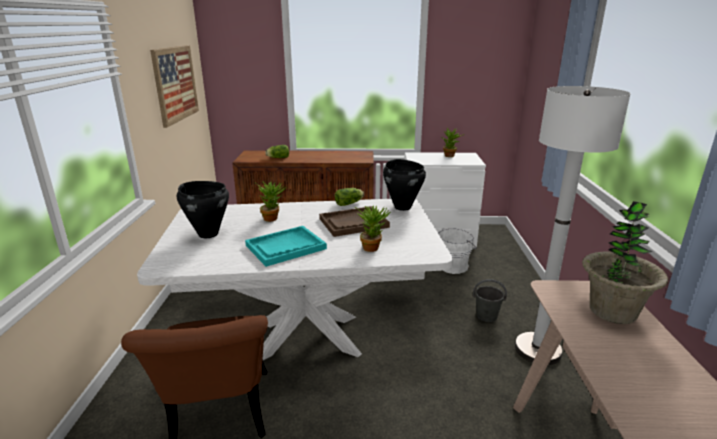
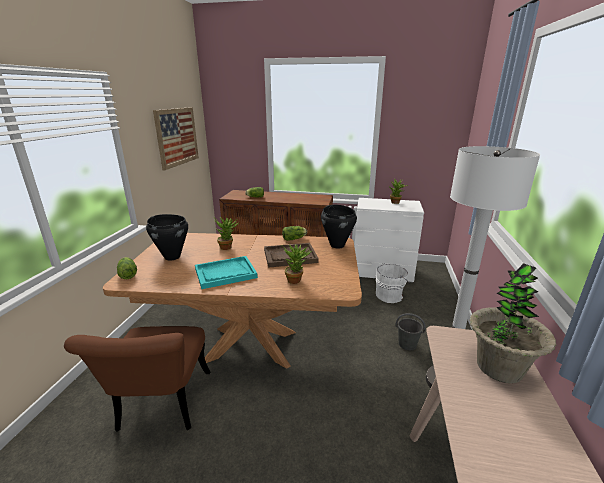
camera: 10 degrees right, 0 degrees up
(162, 257) = (128, 274): none -> lettuce
(306, 337) = (251, 345): white dining table -> brown dining table

